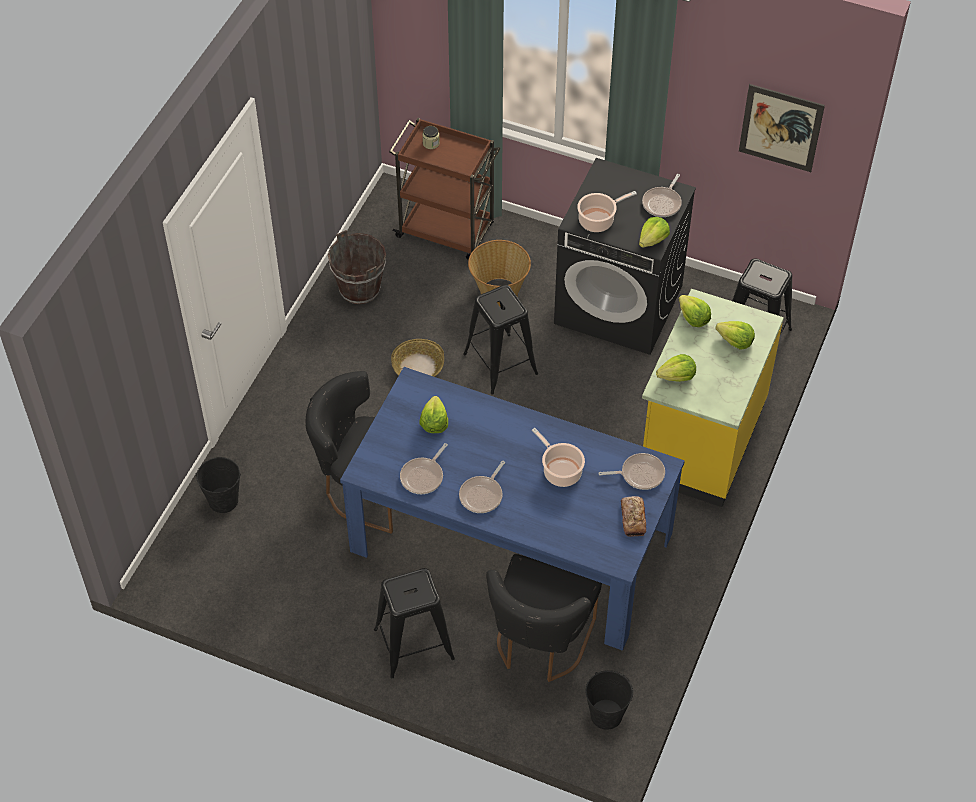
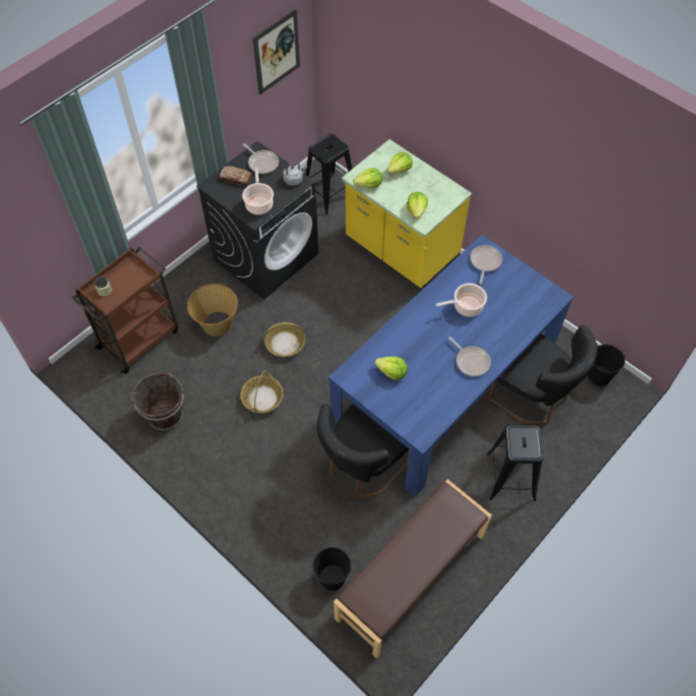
camera: 70 degrees left, 5 degrees up
(248, 574) = (411, 577): none -> brown bench
(423, 476) = (440, 394): frying pan -> none
(500, 364) = (284, 344): black stool -> basket
(633, 519) = (521, 278): bread -> bread (236, 178)
(653, 240) = (294, 179): lettuce -> grey kettle

